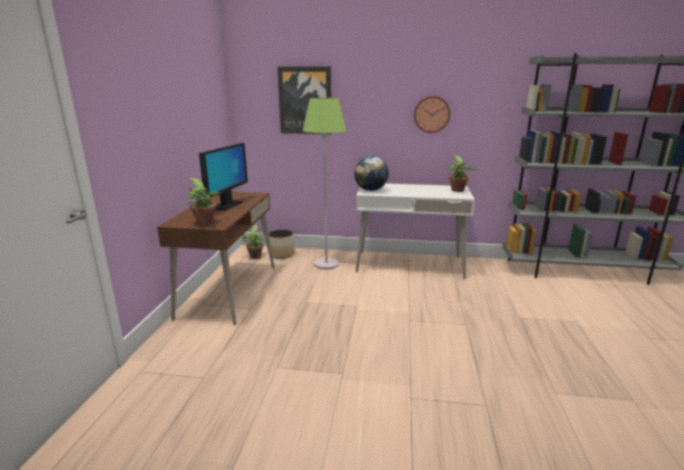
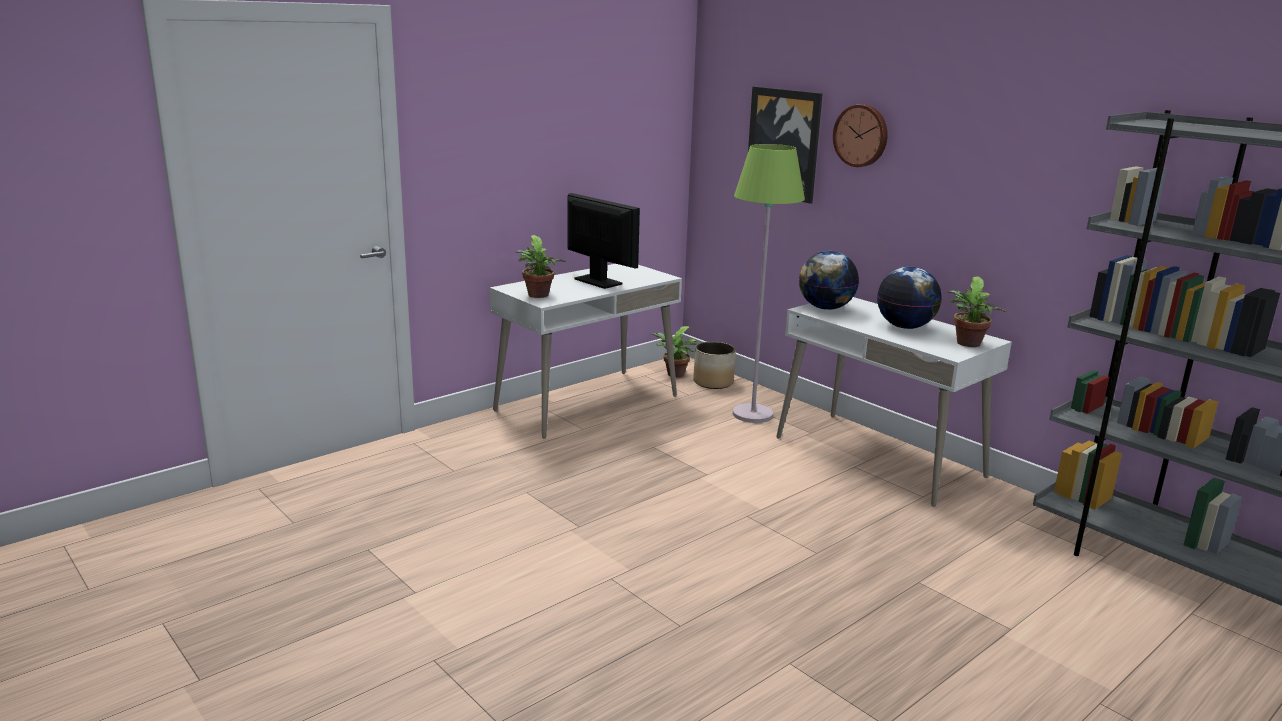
camera: 40 degrees right, 0 degrees up
(226, 205) = (598, 282): monitor -> monitor turned 105 degrees counterclockwise
(228, 291) = (586, 403): brown desk -> white desk
(420, 190) = (905, 327): none -> globe
(431, 114) = (966, 195): wall clock -> wall clock (861, 135)

